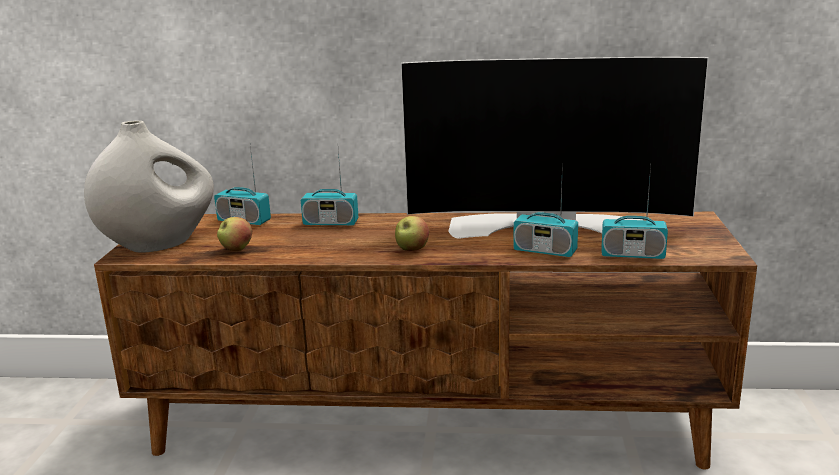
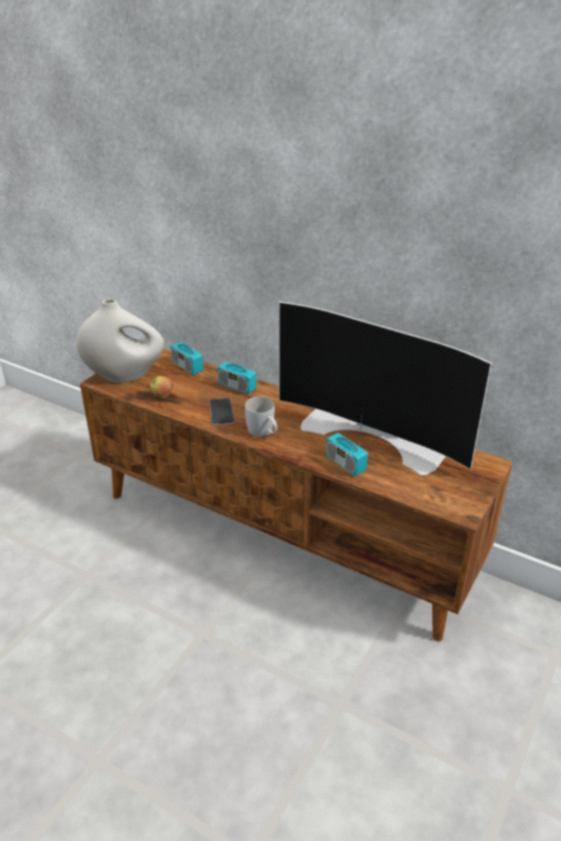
camera: 25 degrees right, 15 degrees up
(335, 245) = (221, 412): none -> phone
(412, 249) = (263, 432): apple -> white mug
(632, 254) = (400, 488): radio -> none

